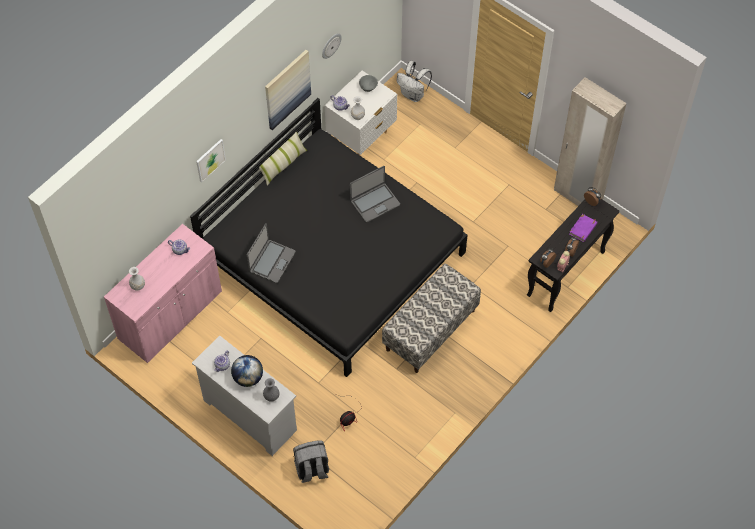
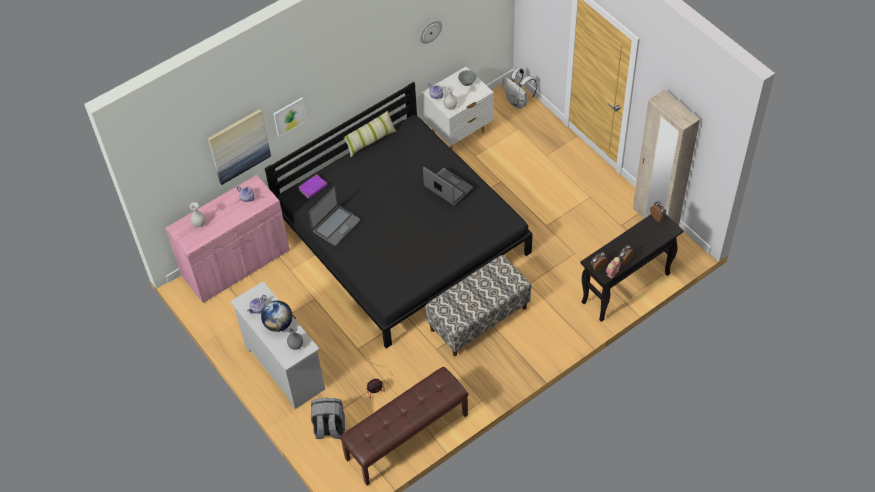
camera: 15 degrees right, 5 degrees down
(287, 89) = (379, 64): picture -> picture (239, 146)
(375, 202) = (448, 188): laptop -> laptop turned 120 degrees counterclockwise
(391, 464) = (407, 437): none -> brown bench
(583, 229) = (642, 241): purple book -> purple book (313, 188)

